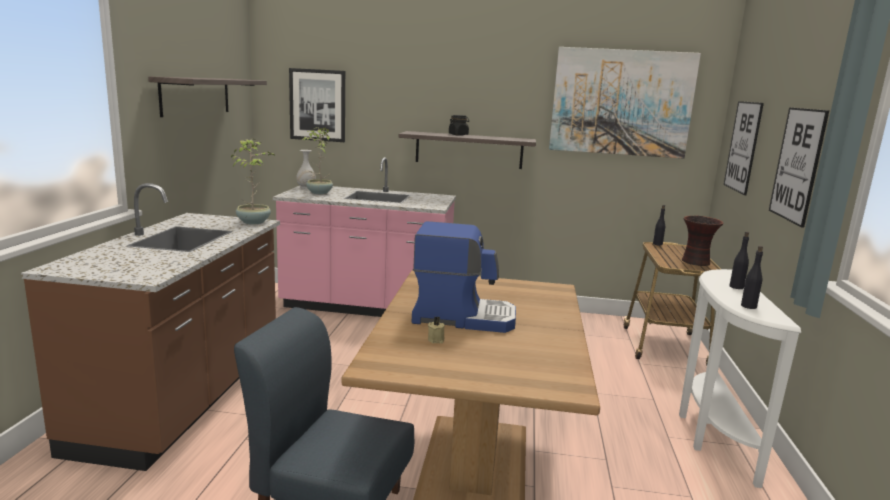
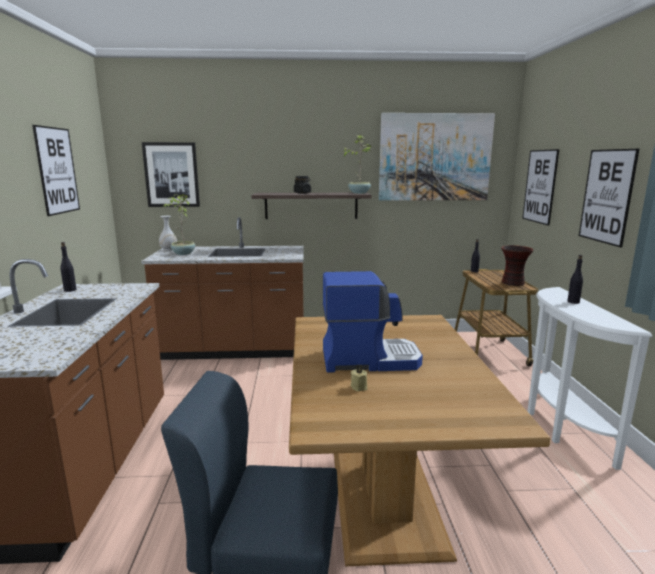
camera: 10 degrees left, 0 degrees up
(196, 96) = (57, 170): shelf -> picture
(254, 222) = (134, 287): potted plant -> potted plant (359, 193)
(366, 307) = (234, 350): pink counter -> brown counter
(748, 306) = (597, 318): black bottle -> black bottle (70, 290)

